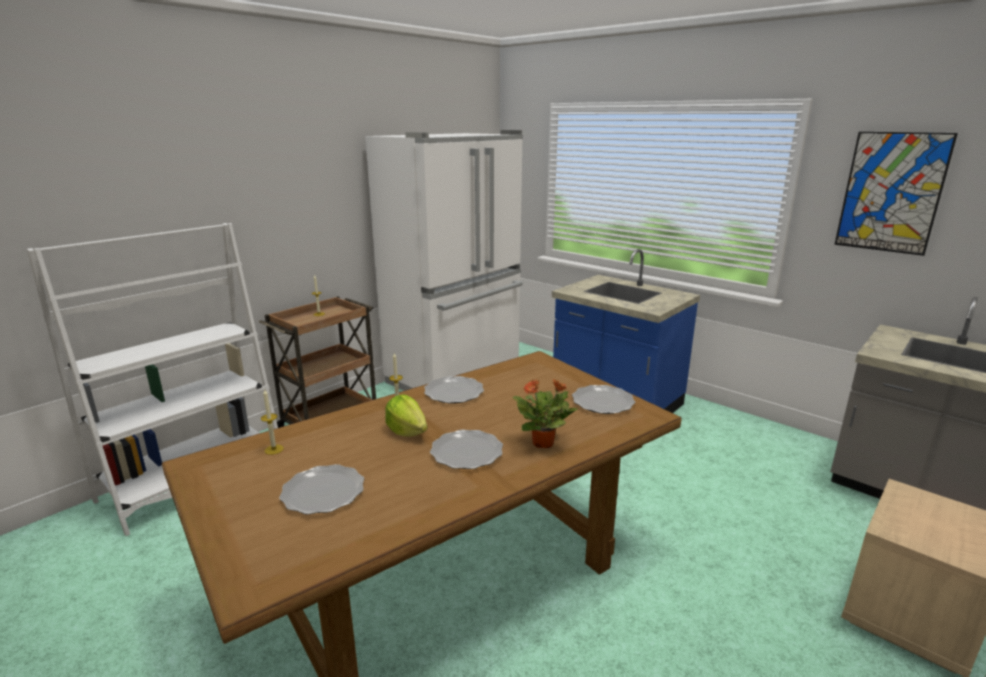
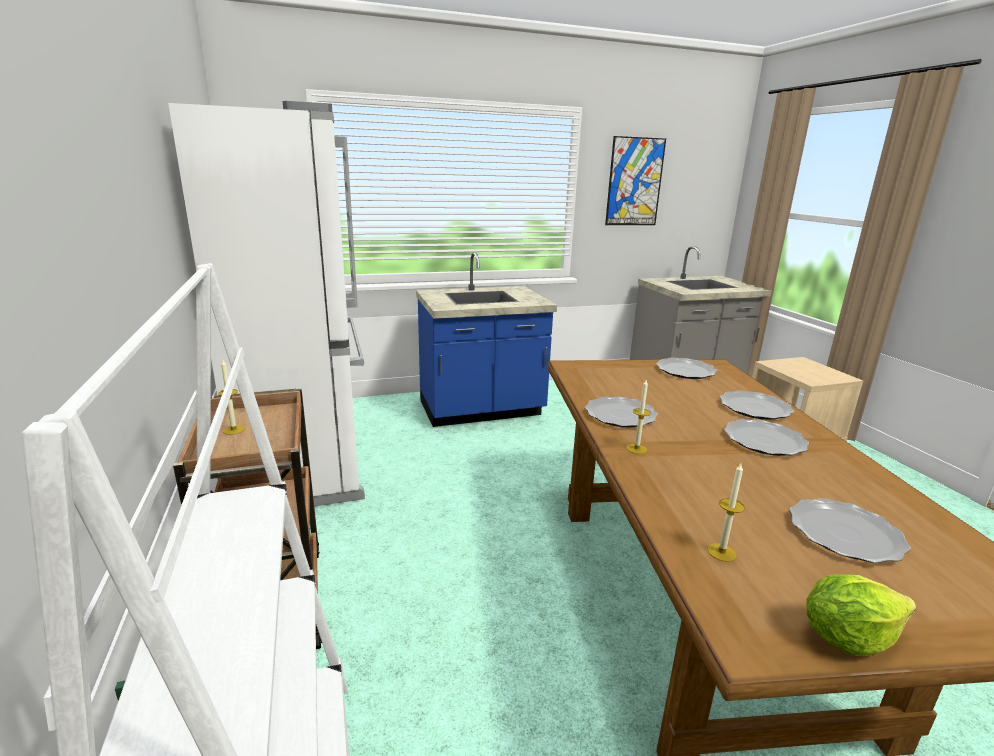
camera: 60 degrees left, 0 degrees up
(407, 431) = (704, 457): lettuce -> lettuce (848, 637)
(544, 443) = (755, 408): potted plant -> plate

